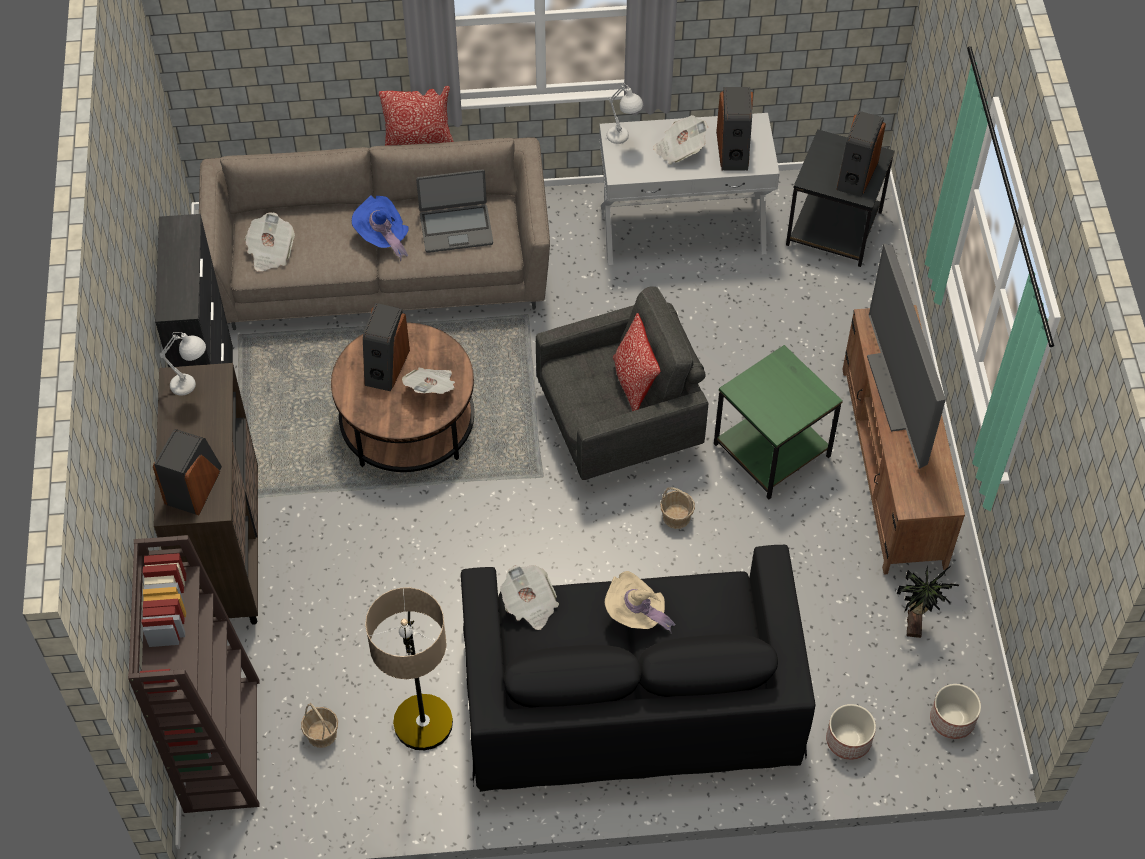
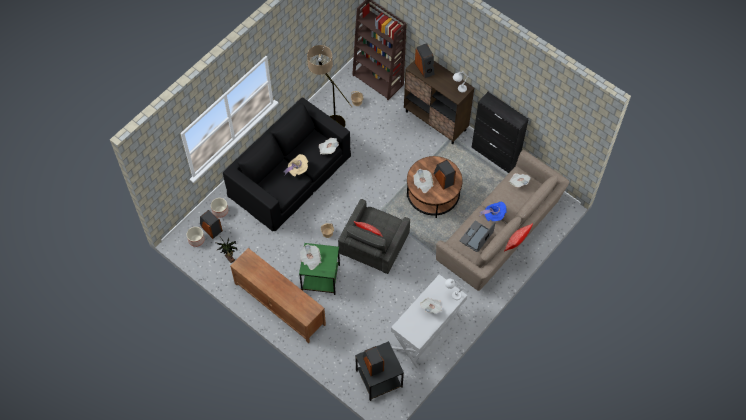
camera: 135 degrees right, 5 degrees up
(733, 150) = (414, 323): speaker -> speaker (211, 228)
(795, 406) = (311, 259): none -> newspaper
(901, 391) = (283, 290): television -> none

